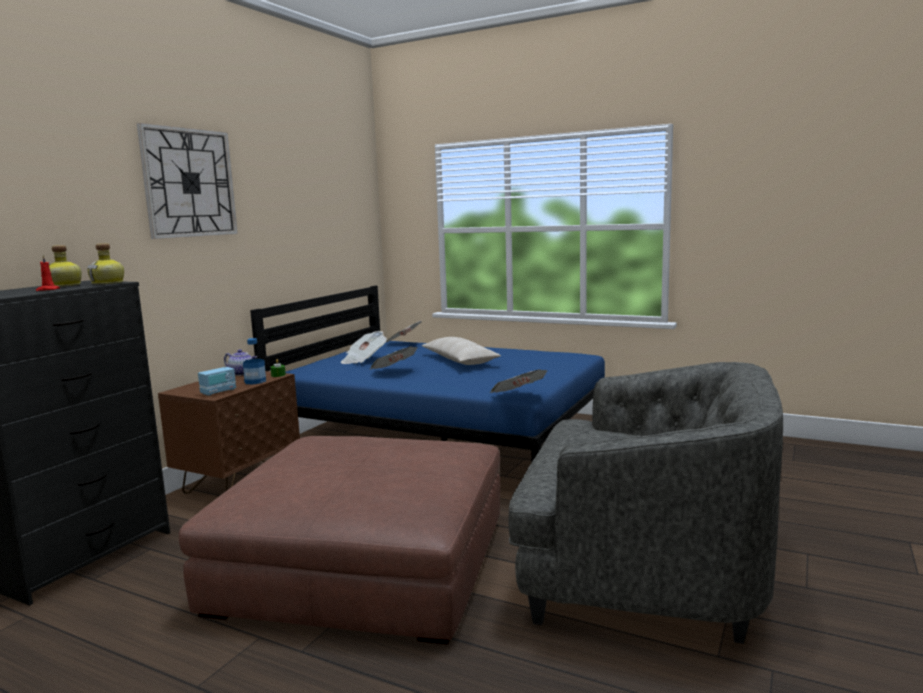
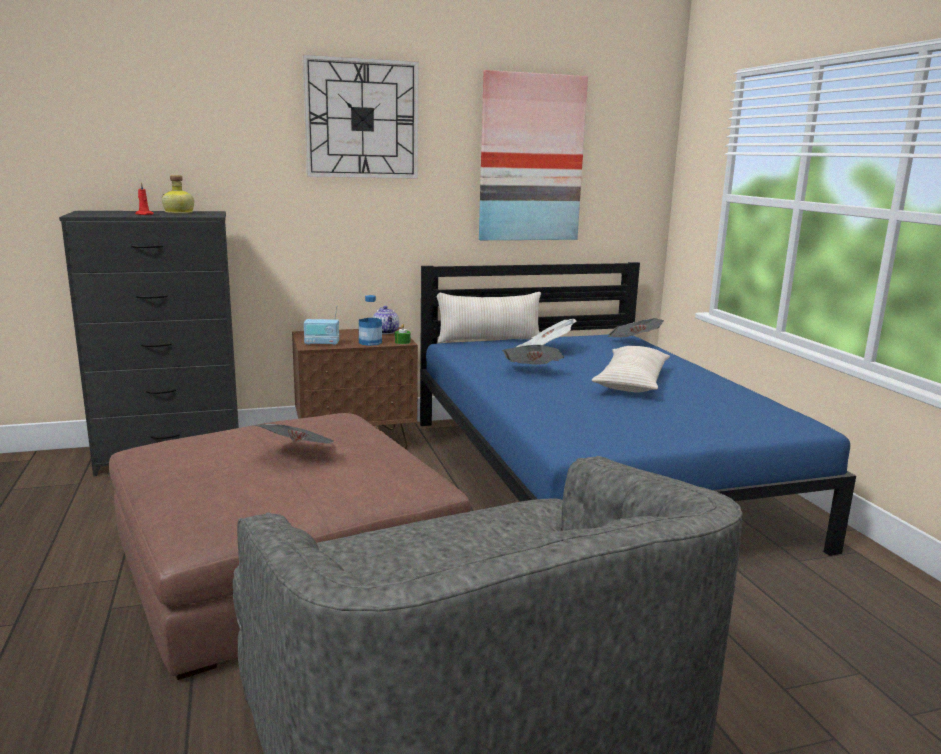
camera: 45 degrees right, 5 degrees up
(109, 283) = (204, 215): bottle -> none
(305, 212) = (531, 159): none -> picture
(309, 364) = (489, 340): none -> beige pillow
(518, 397) = (559, 447): newspaper -> newspaper (299, 455)

